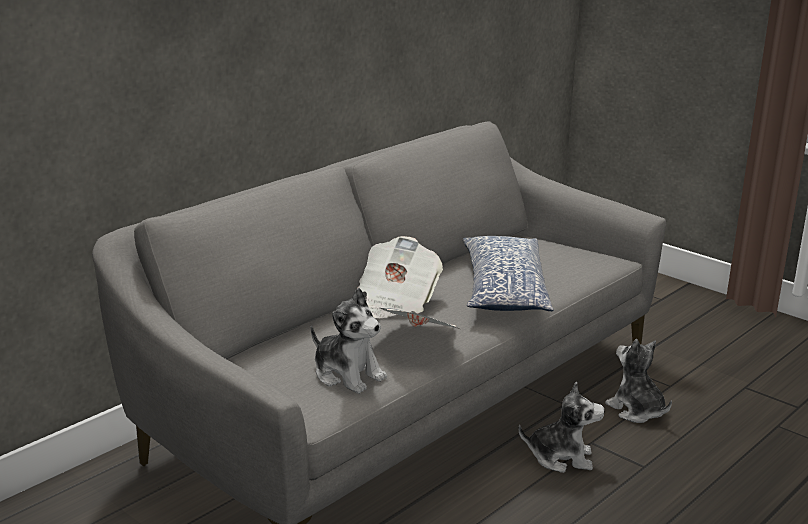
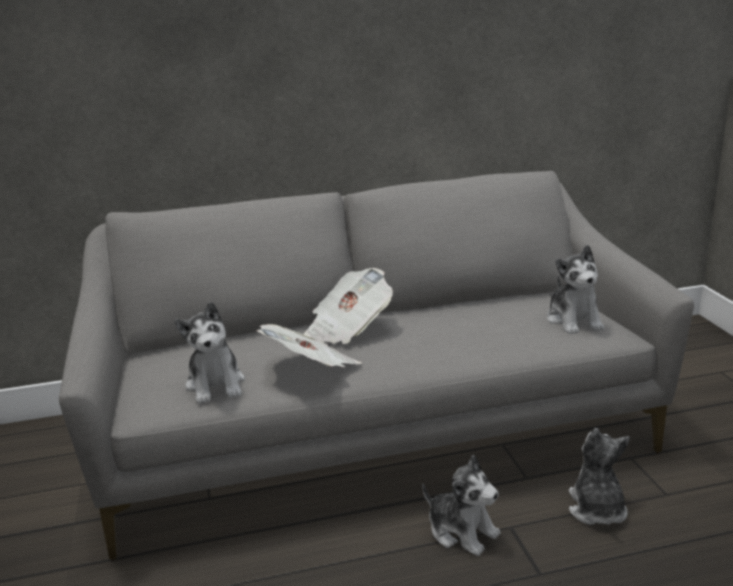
camera: 35 degrees right, 0 degrees up
(503, 289) = (458, 340): pillow -> none
(566, 255) = (574, 320): none -> plush toy

